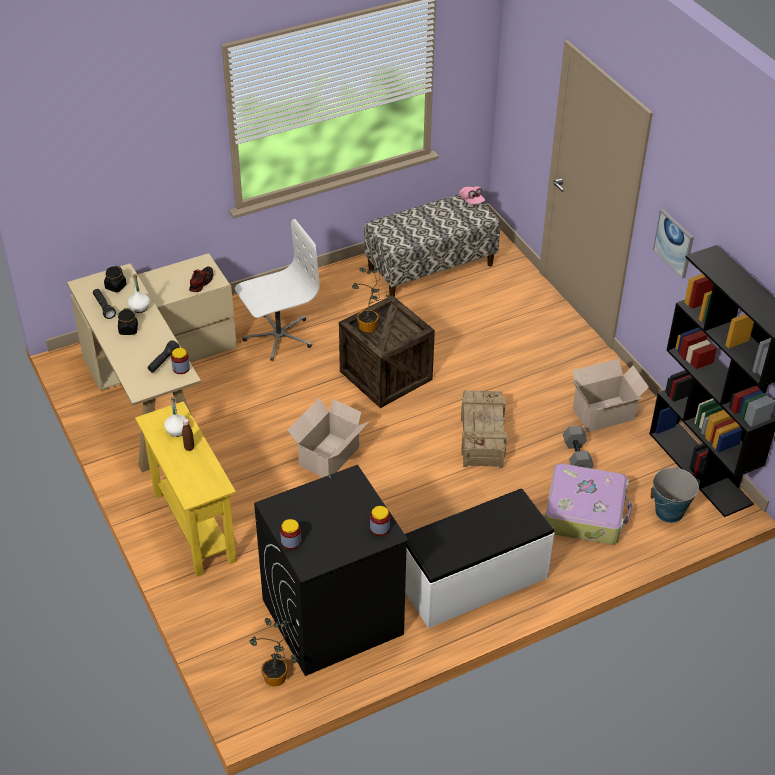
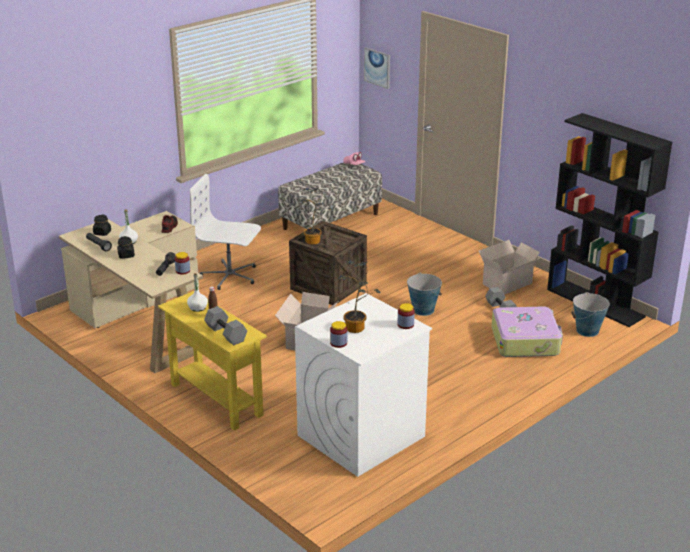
camera: 15 degrees left, 15 degrees down
(192, 480) = (227, 334): none -> grey dumbbell
(277, 679) = (335, 483): potted plant -> potted plant (357, 328)
(278, 336) = (230, 276): white office chair -> white office chair turned 120 degrees counterclockwise
(331, 617) = (360, 436): black washing machine -> white washing machine
(474, 582) = (463, 395): white bench -> none
(483, 436) = (423, 310): crate -> bucket
(674, 243) = (542, 130): picture -> picture (377, 67)

